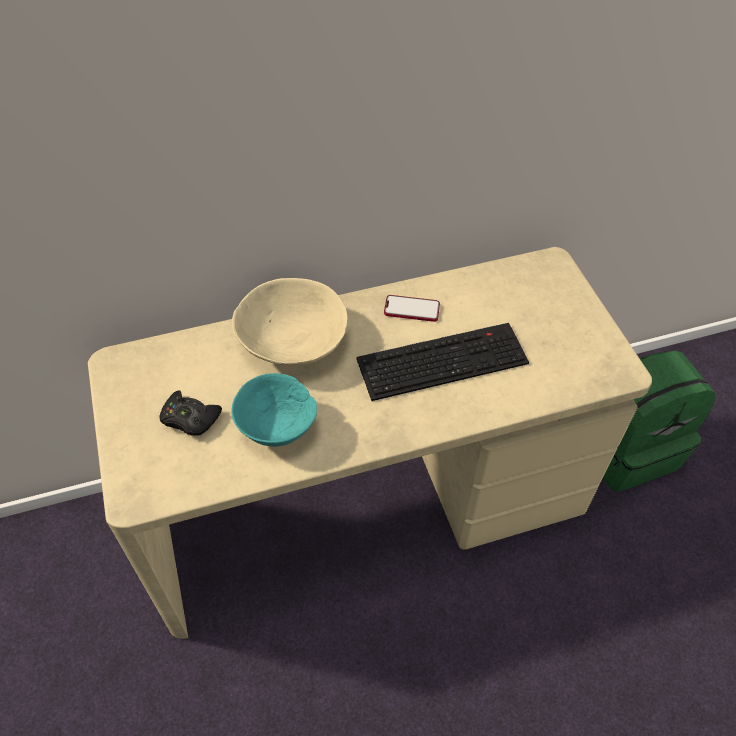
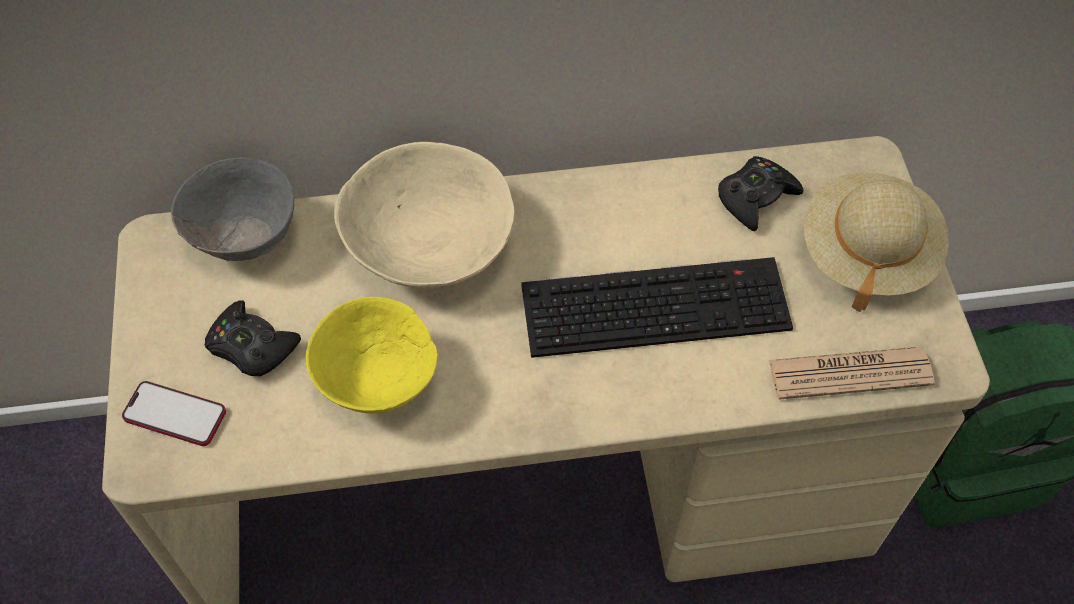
camera: 10 degrees right, 5 degrees up
(172, 354) = (245, 239): none -> grey bowl
(278, 429) = (379, 382): turquoise bowl -> yellow bowl
(411, 309) = (624, 214): phone -> phone (175, 415)
(489, 290) = (755, 198): none -> black game controller
(562, 314) = (866, 253): none -> beige hat
(568, 384) = (849, 373): none -> newspaper

